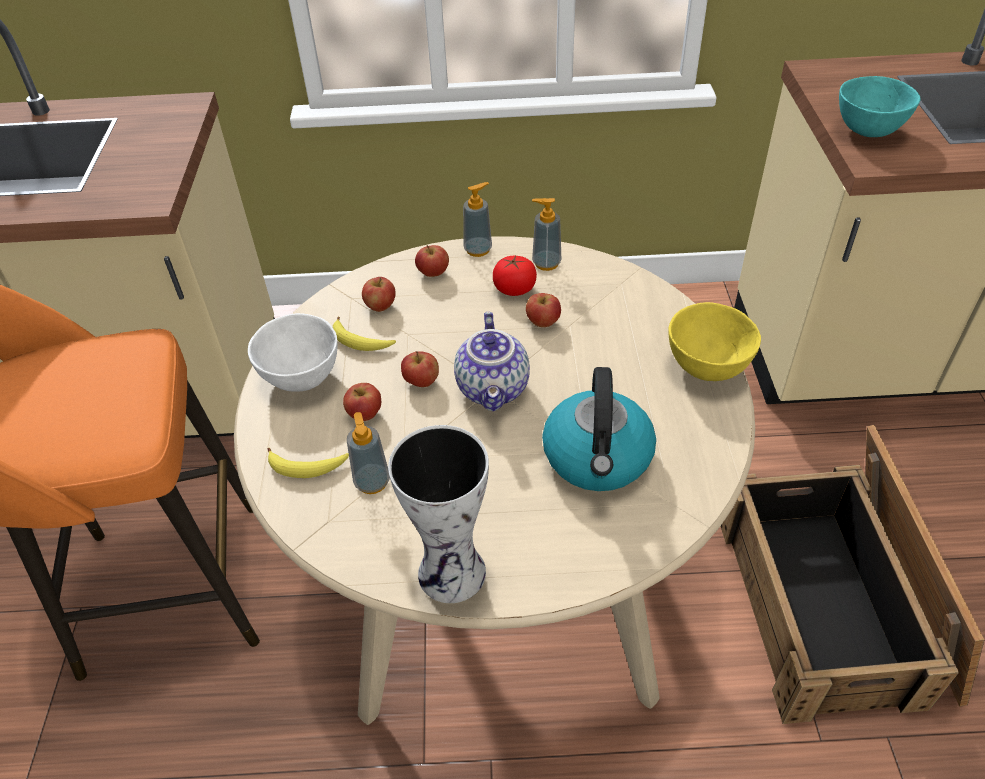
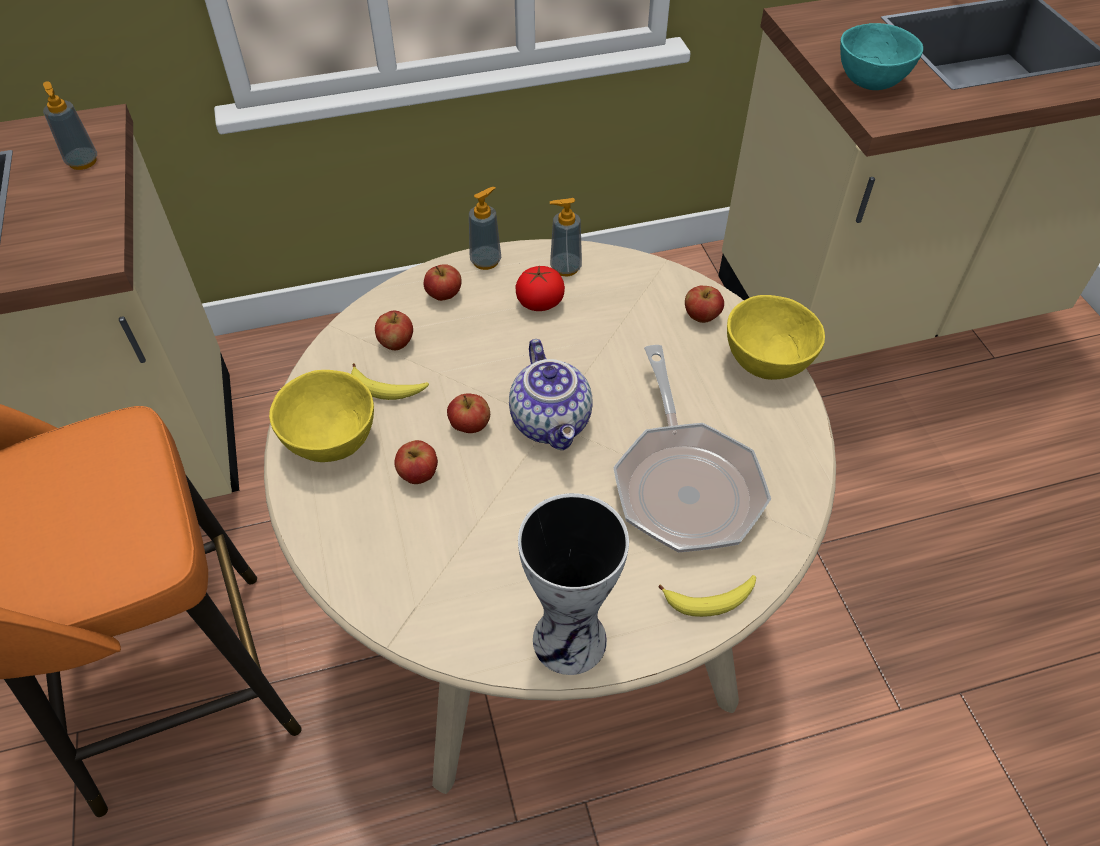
camera: 15 degrees left, 5 degrees up
(301, 376) = (331, 441): white bowl -> yellow bowl
(307, 467) = (372, 548): banana -> banana (710, 599)
(372, 482) = (451, 553): soap dispenser -> soap dispenser (83, 162)
(543, 322) = (582, 337): apple -> apple (701, 316)
(598, 458) = (684, 483): kettle -> frying pan
(835, 604) = (884, 570): crate -> none

